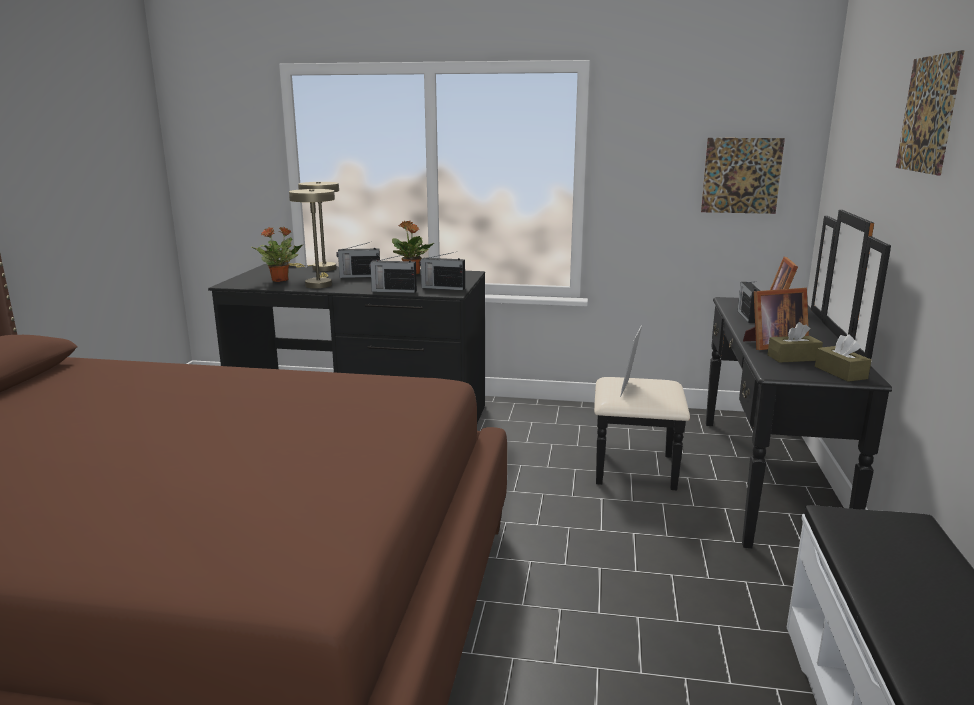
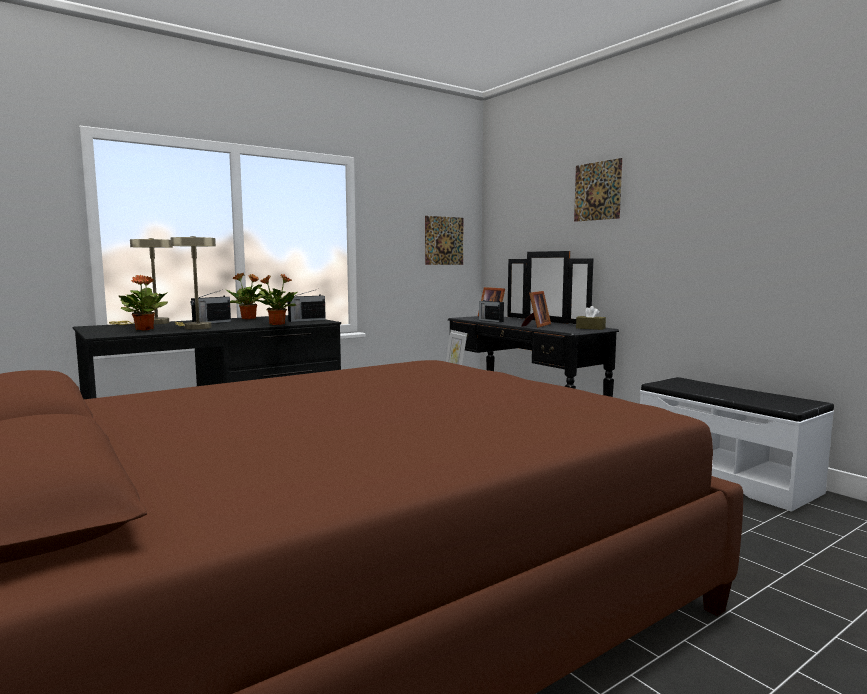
camera: 45 degrees left, 10 degrees down
(393, 291) = (276, 324): radio -> potted plant
(793, 358) = (559, 327): brown tissue box -> none

